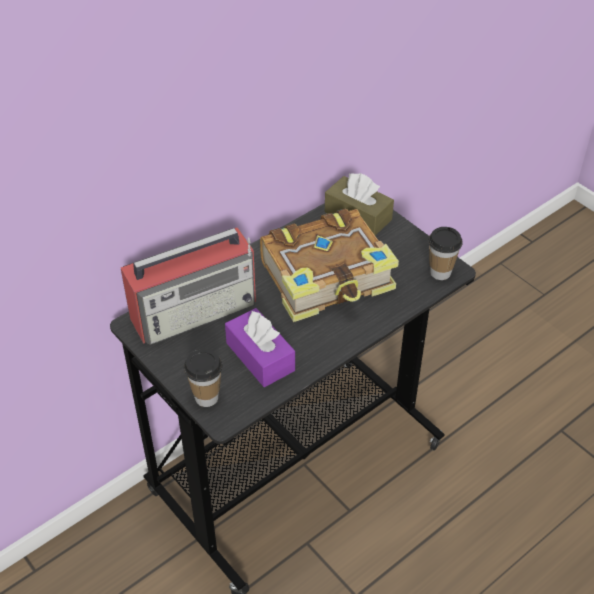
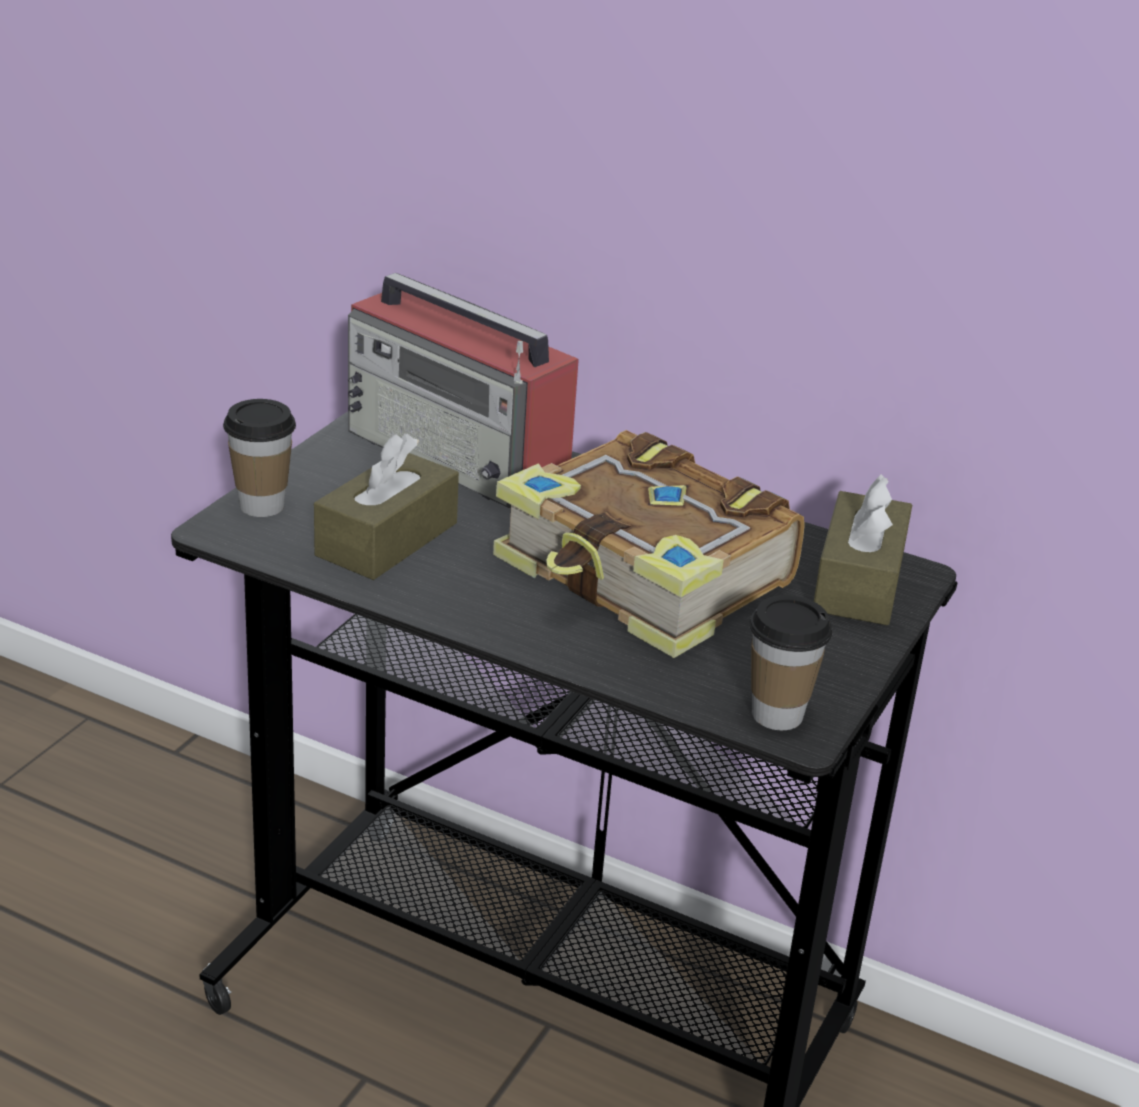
camera: 65 degrees right, 15 degrees down
(260, 357) = (387, 539): purple tissue box -> brown tissue box

